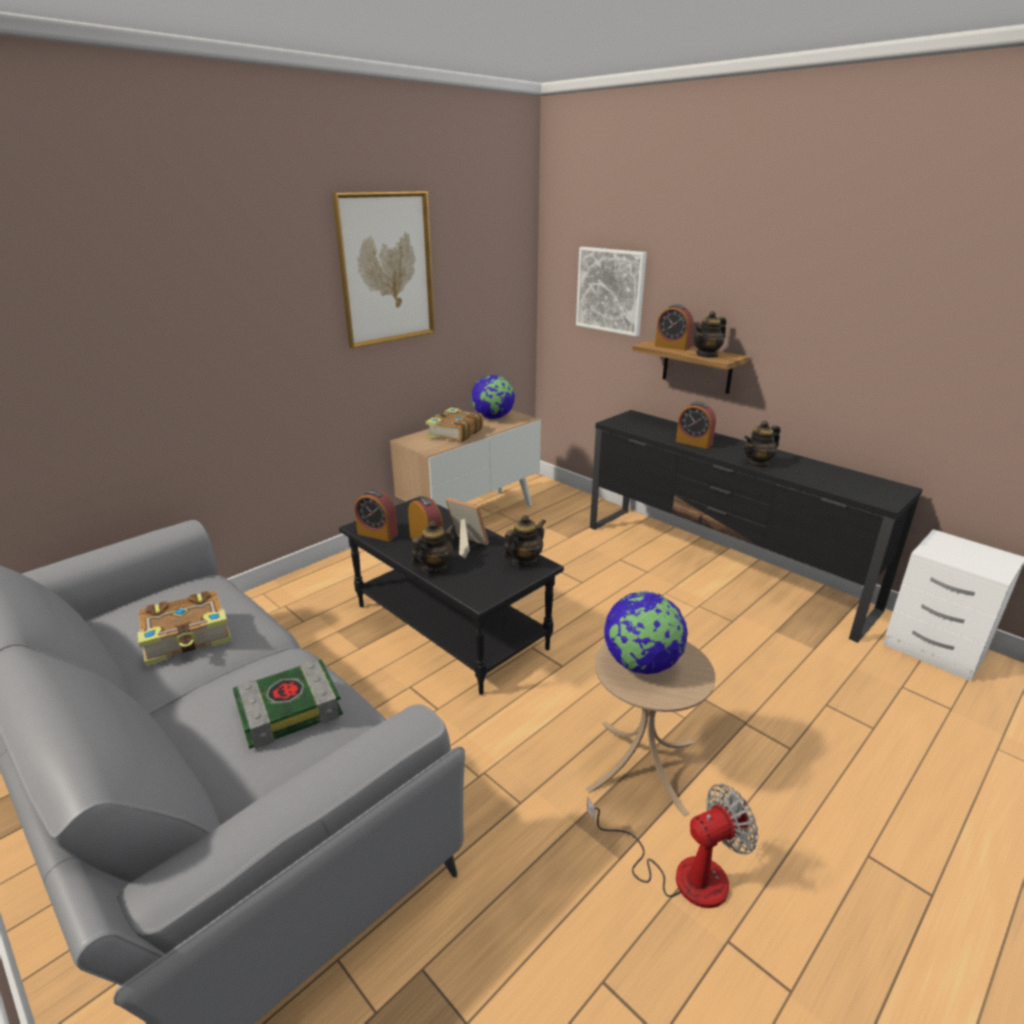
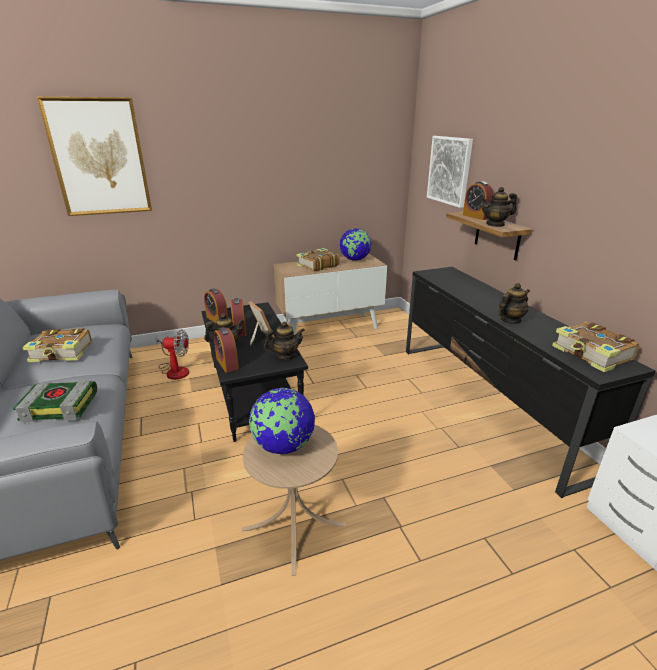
camera: 25 degrees right, 0 degrees up
(386, 269) = (276, 144): picture -> picture (99, 157)
(681, 873) = (252, 615): fan -> fan (175, 370)
(694, 443) = (473, 296): alarm clock -> alarm clock (227, 363)
(758, 464) = (510, 320): teapot -> teapot turned 150 degrees clockwise
(862, 485) = (592, 355): none -> book

